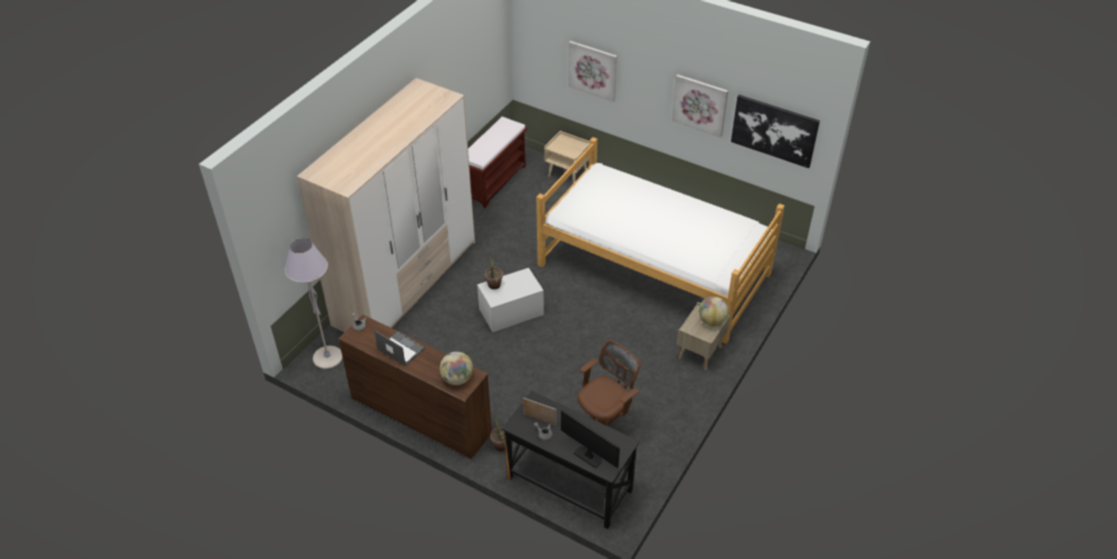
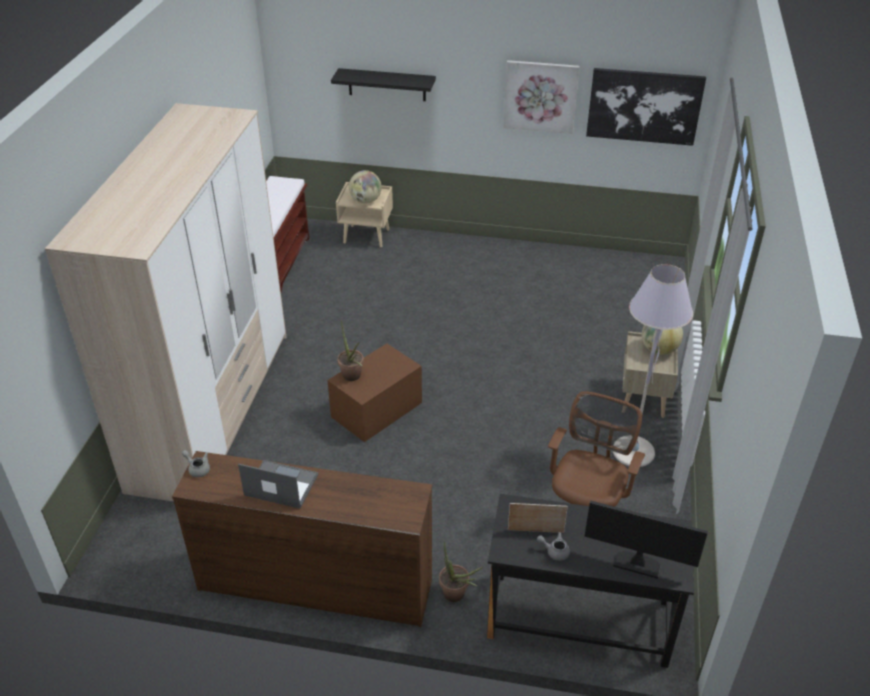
camera: 20 degrees left, 5 degrees down
(328, 358) = (136, 541): grey floor lamp -> grey floor lamp (633, 452)
(457, 379) = (390, 505): globe -> globe (365, 201)
(511, 311) = (377, 409): white storage box -> brown storage box
(593, 70) = (387, 85): picture -> black shelf
(653, 270) = (530, 317): bed -> none

